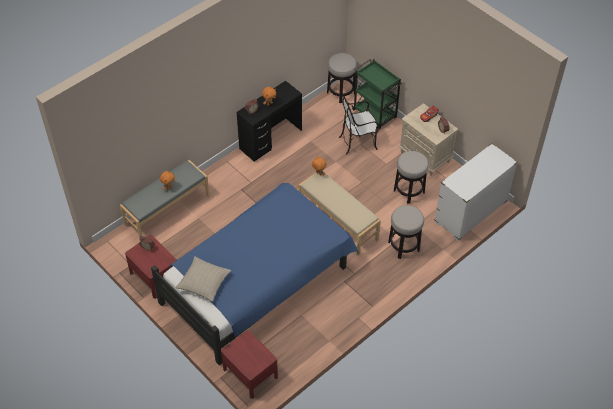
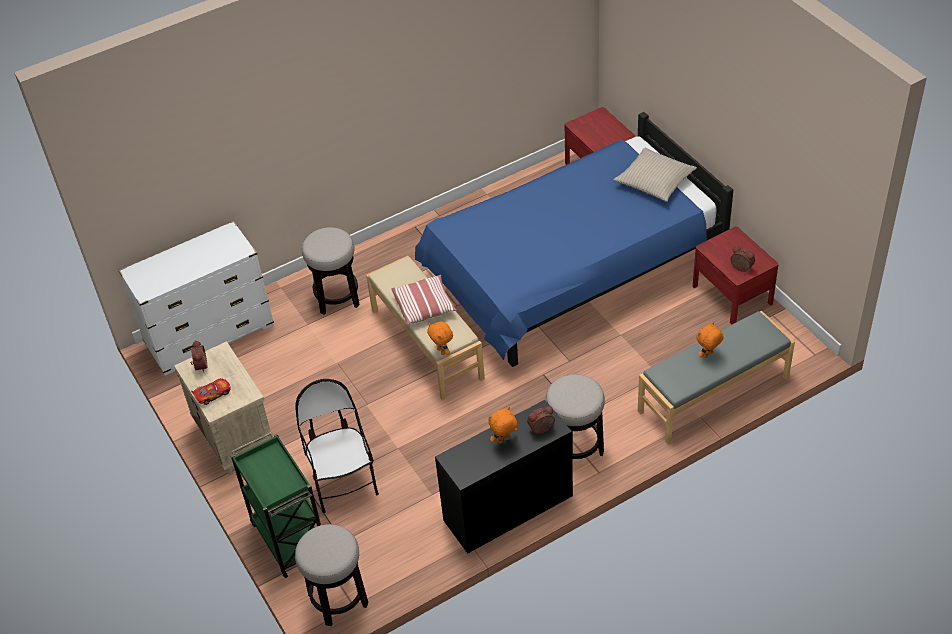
camera: 165 degrees left, 5 degrees down
(336, 199) = (425, 306): none -> pillow
(358, 142) = (343, 482): chair -> chair turned 105 degrees counterclockwise
(409, 191) = (291, 379): stool -> stool (575, 448)

